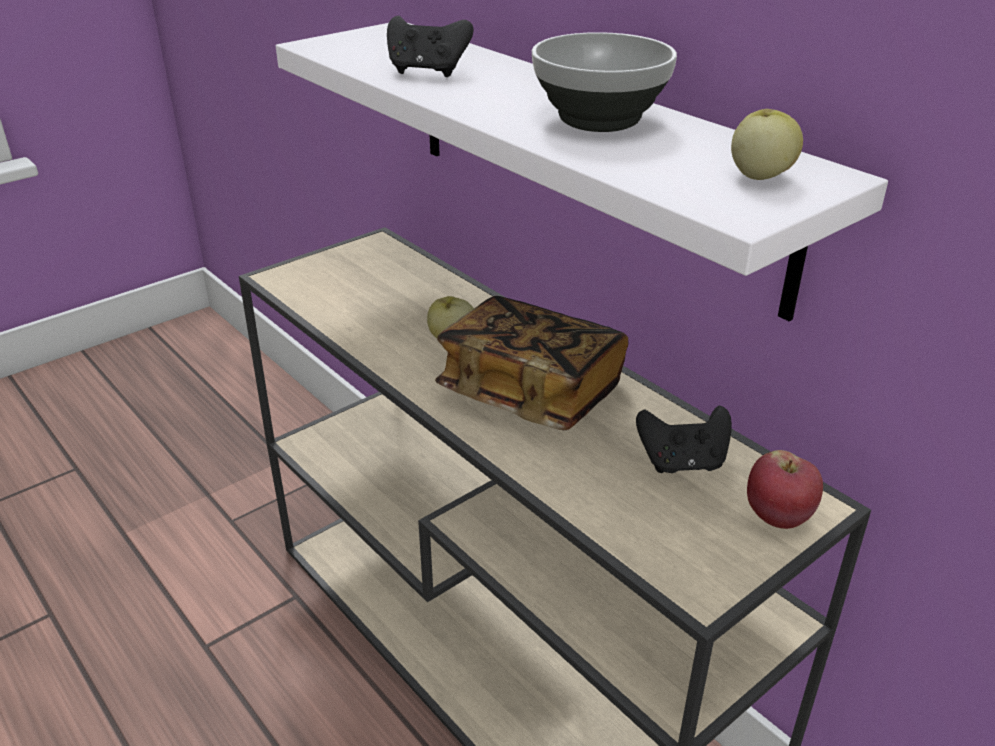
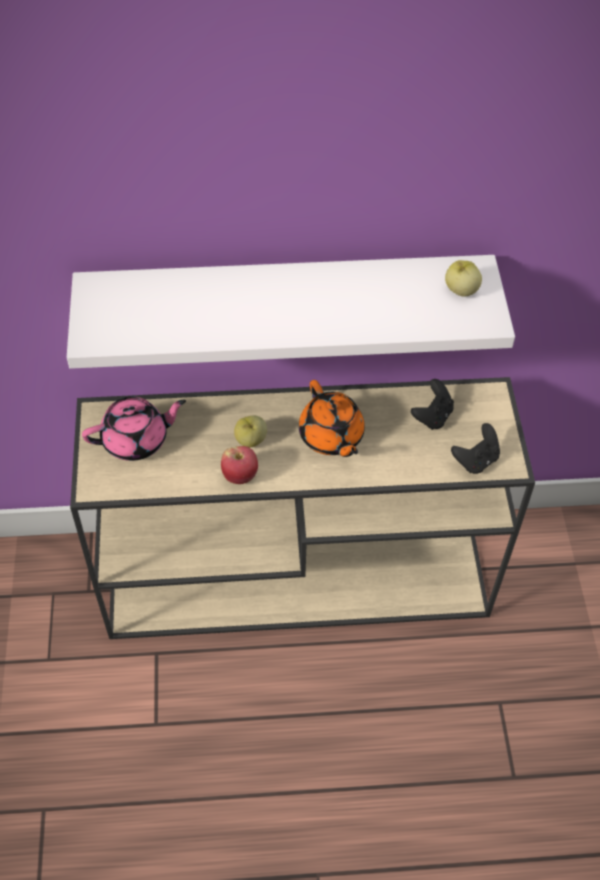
camera: 55 degrees left, 20 degrees up
(368, 274) = (136, 440): none -> pink teapot
(427, 72) = (204, 317): black game controller -> black game controller (475, 460)
(531, 392) = (331, 436): book -> orange teapot
(598, 120) = (348, 296): bowl -> none
(778, 517) = (491, 410): apple -> apple (240, 476)

